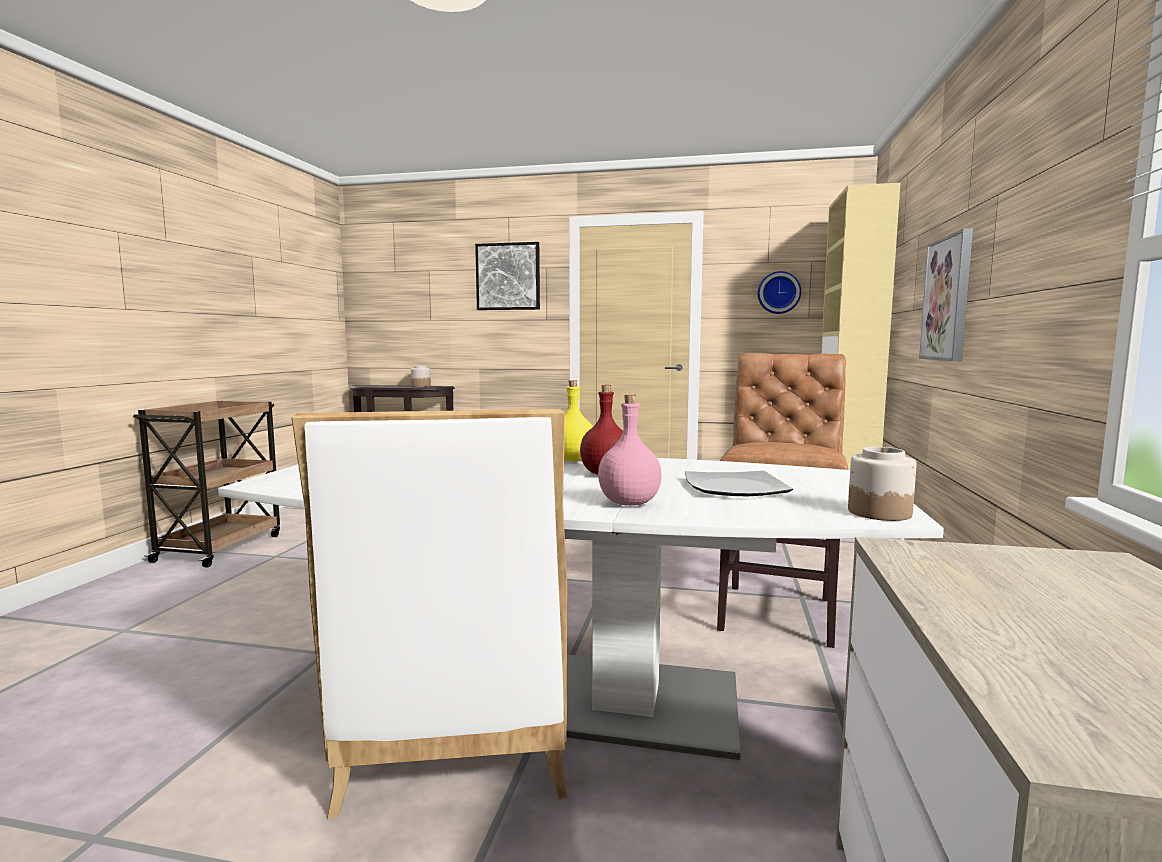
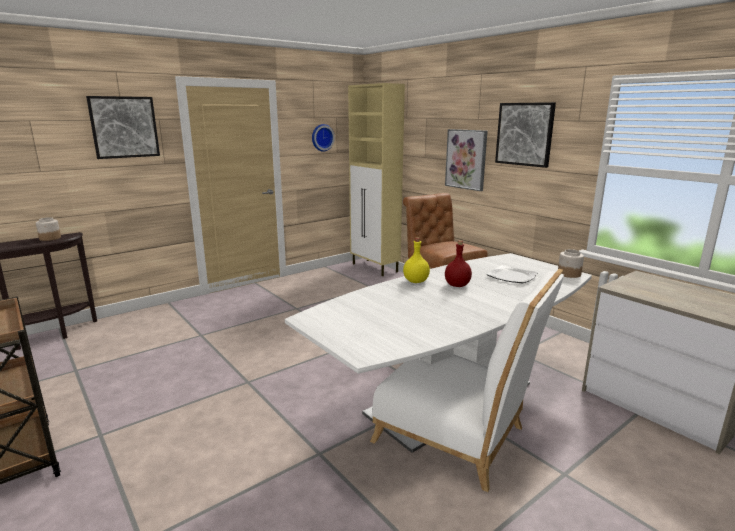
camera: 50 degrees left, 10 degrees up
(629, 503) = (516, 297): pink bottle -> none
(1016, 214) = (524, 134): none -> picture

